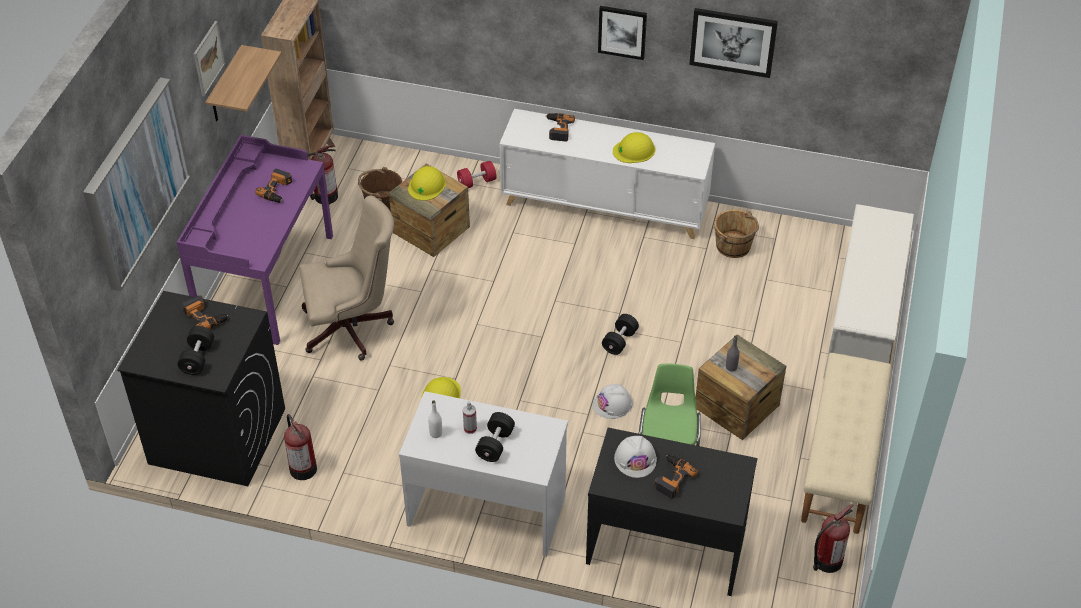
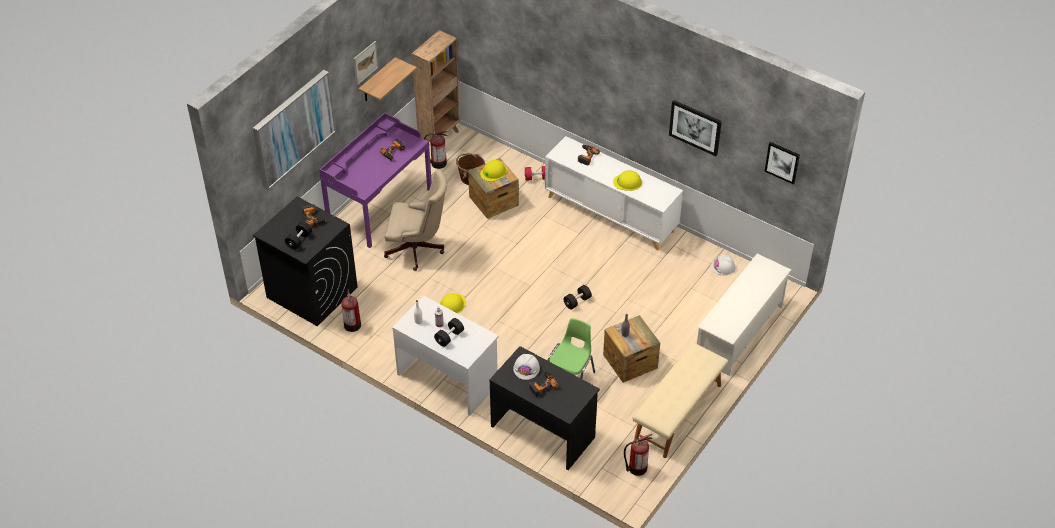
camera: 20 degrees right, 0 degrees up
(612, 404) = (553, 339): white hard hat -> white hard hat (723, 267)
(622, 31) = (631, 103): picture -> picture (782, 162)
(733, 246) = (681, 261): brown bucket -> none

